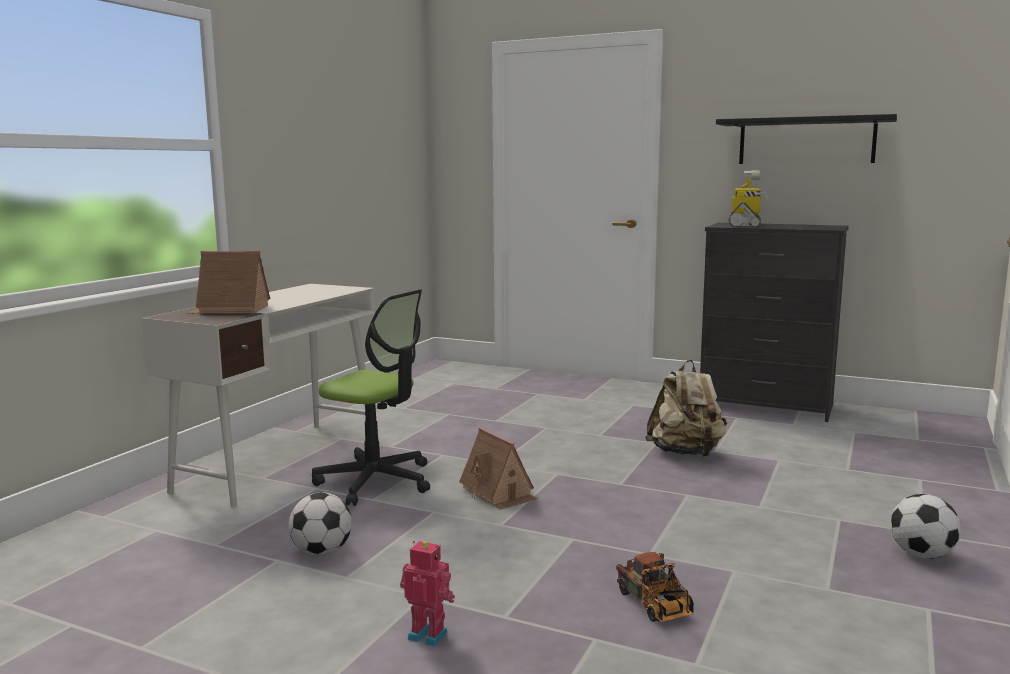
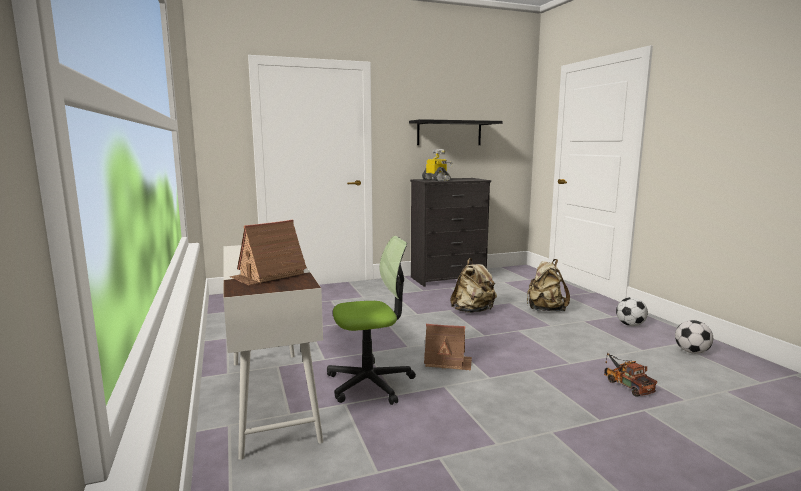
camera: 45 degrees left, 0 degrees up
(322, 552) = (449, 438): football -> football (691, 352)
(429, 634) = (599, 447): toy robot -> none
(656, 607) = (625, 384): toy truck -> toy truck turned 135 degrees counterclockwise
(812, 486) = (545, 310): none -> beige backpack

